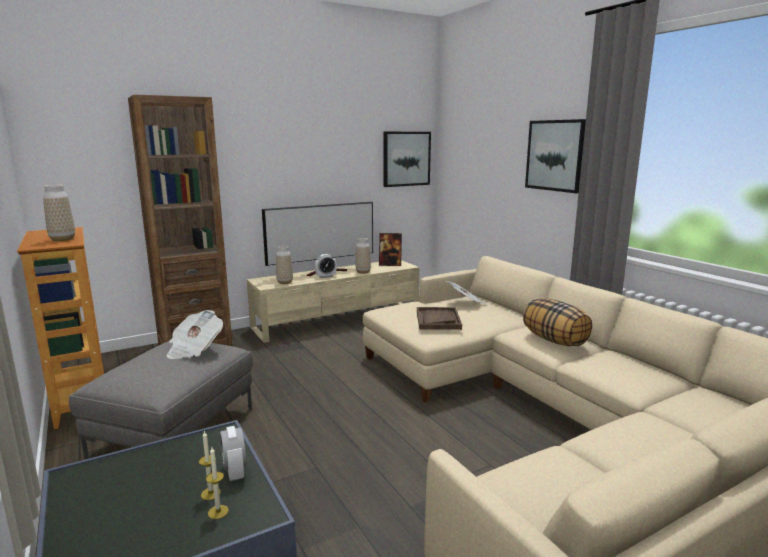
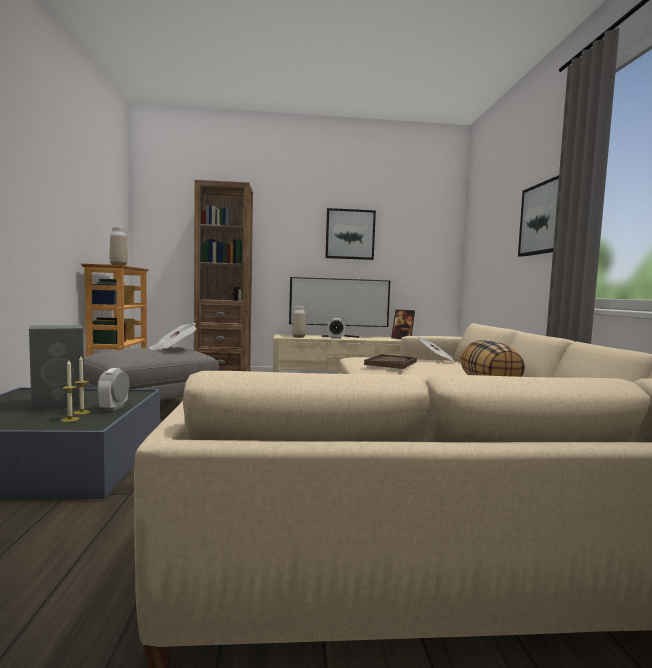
camera: 25 degrees right, 10 degrees down
(157, 486) = (60, 404): none -> grey speaker
(363, 272) = (371, 339): vase -> none
(406, 159) = (429, 247): picture -> picture (350, 234)

